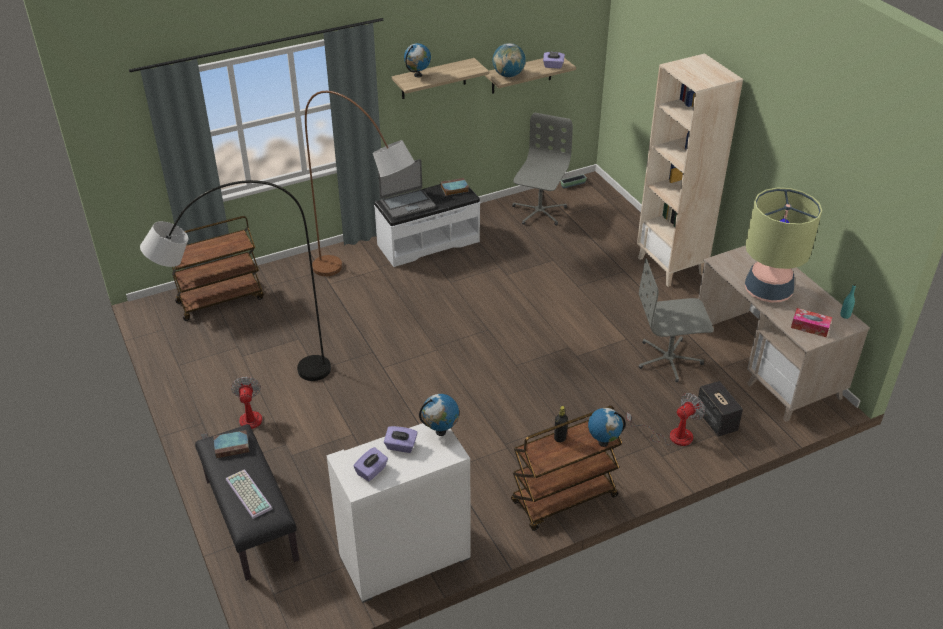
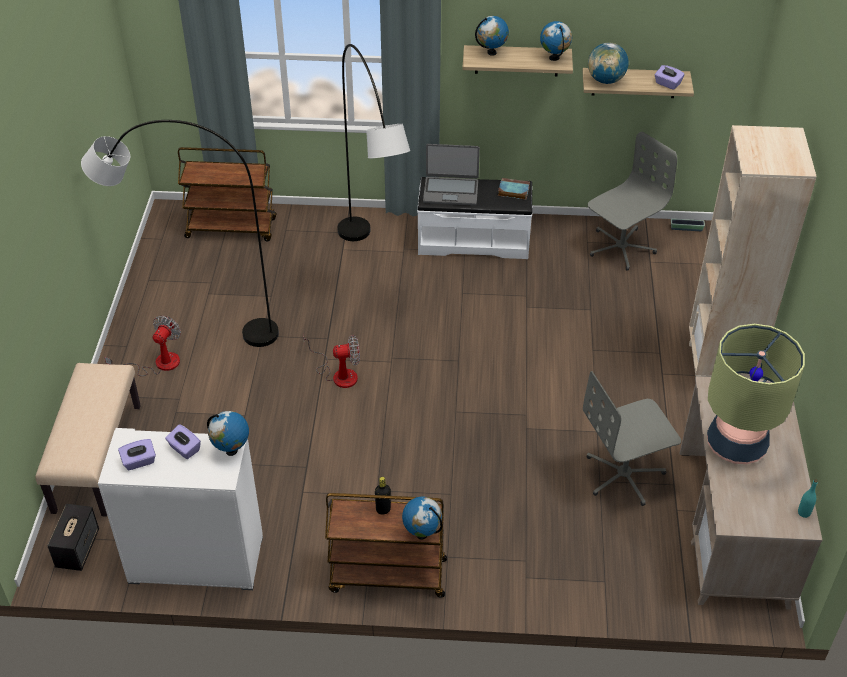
camera: 30 degrees right, 5 degrees up
(232, 446) = (99, 381): book -> none
(247, 494) = (75, 433): keyboard -> none
(250, 519) = (96, 457): black bench -> beige bench
(367, 289) = (374, 269): brown floor lamp -> grey floor lamp
(468, 67) = (554, 58): none -> globe
(669, 359) = (624, 475): grey office chair -> grey office chair turned 45 degrees counterclockwise
(671, 435) = (555, 560): fan -> fan (338, 374)
(715, 420) = (619, 565): speaker -> speaker (78, 548)
(810, 327) = (747, 508): tissue box -> none

